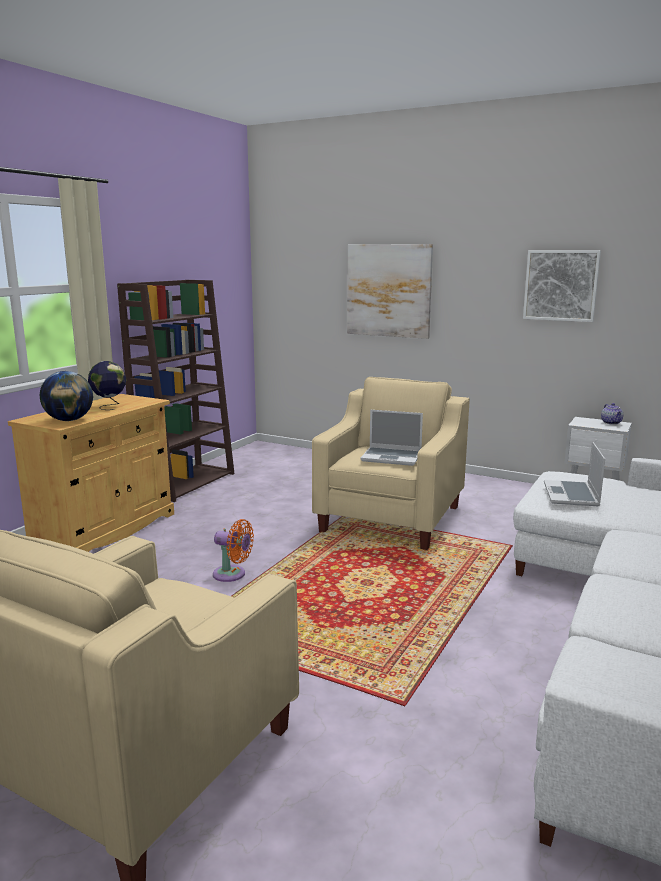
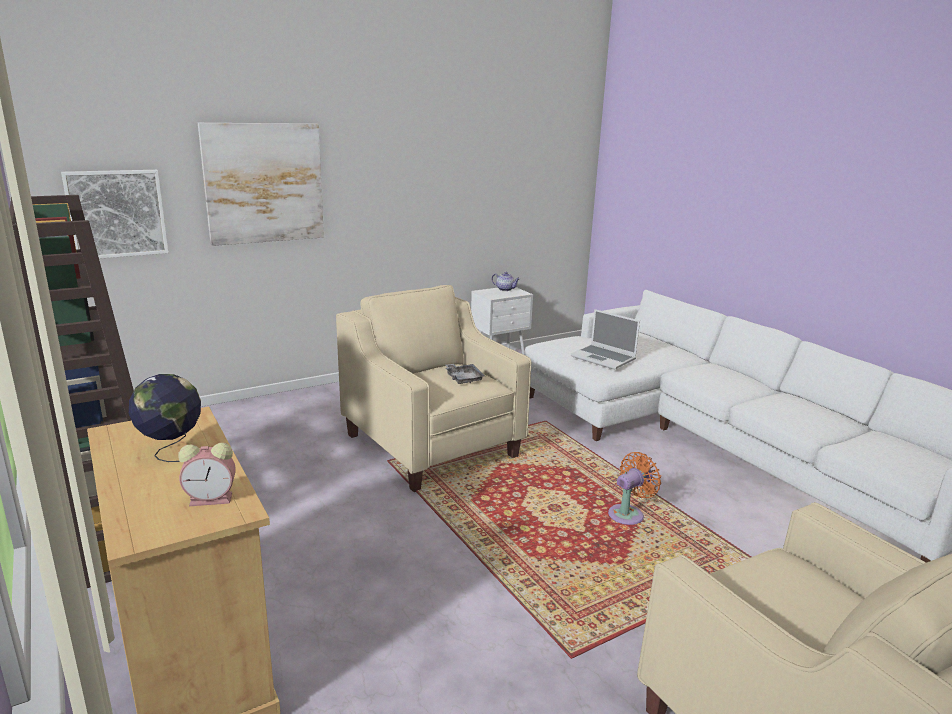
camera: 60 degrees left, 5 degrees up
(69, 420) = (213, 499): globe -> alarm clock
(232, 575) = (462, 581): orange fan -> orange fan (628, 514)
(392, 457) = (463, 378): laptop -> grey tray
(561, 285) = (450, 167): picture -> picture (117, 213)

